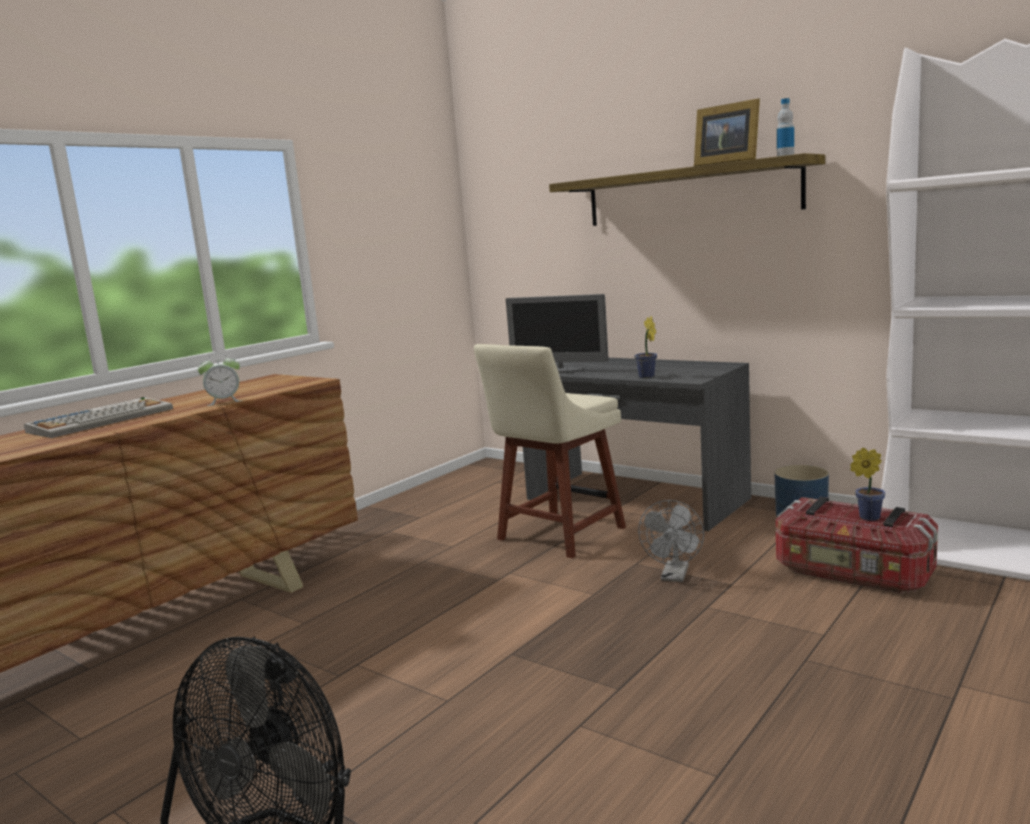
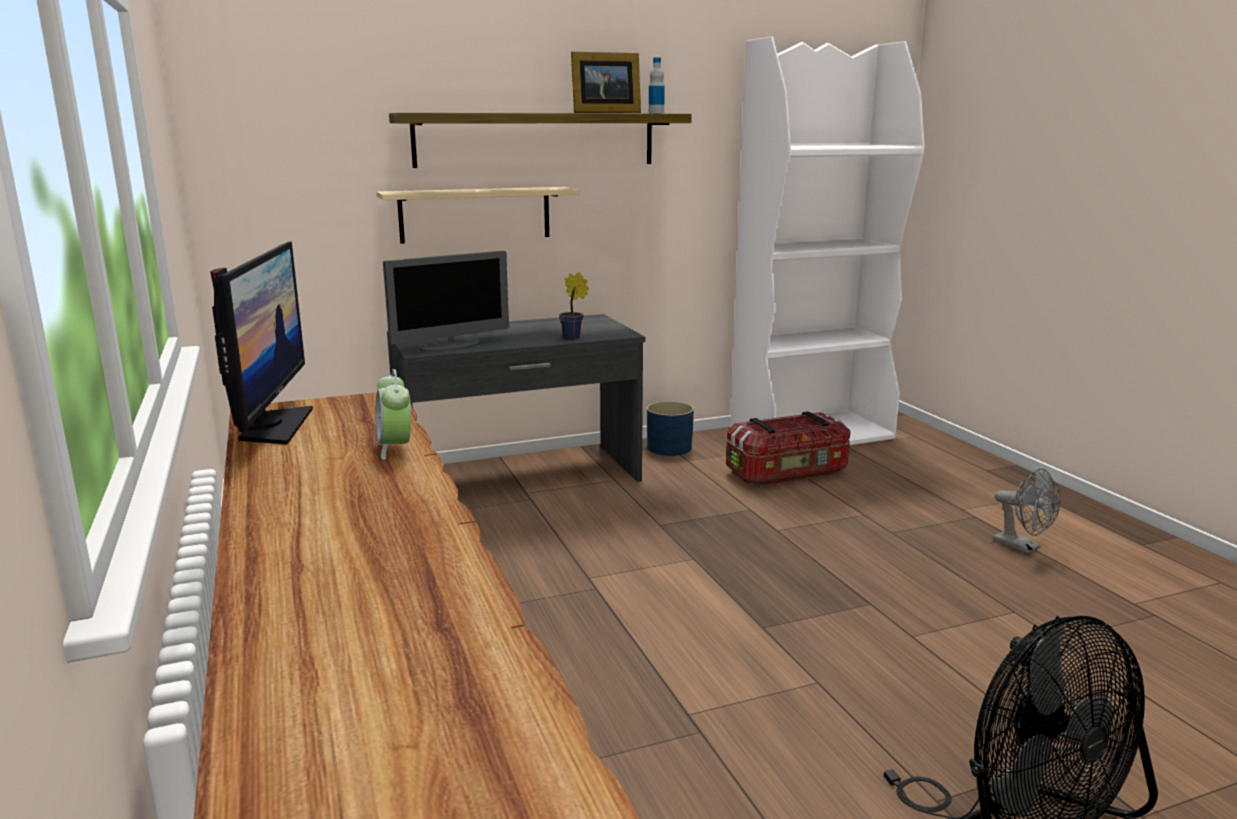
camera: 60 degrees left, 5 degrees up
(102, 420) = (316, 525): keyboard -> none
(224, 402) = (395, 448): alarm clock -> alarm clock turned 150 degrees clockwise
(245, 384) = (271, 426): none -> monitor
(557, 535) = (538, 531): beige stool -> none
(639, 263) = (475, 214): none -> beige shelf
(674, 577) = (708, 521): grey fan -> grey fan (1023, 547)
(866, 517) = (797, 424): potted plant -> none

